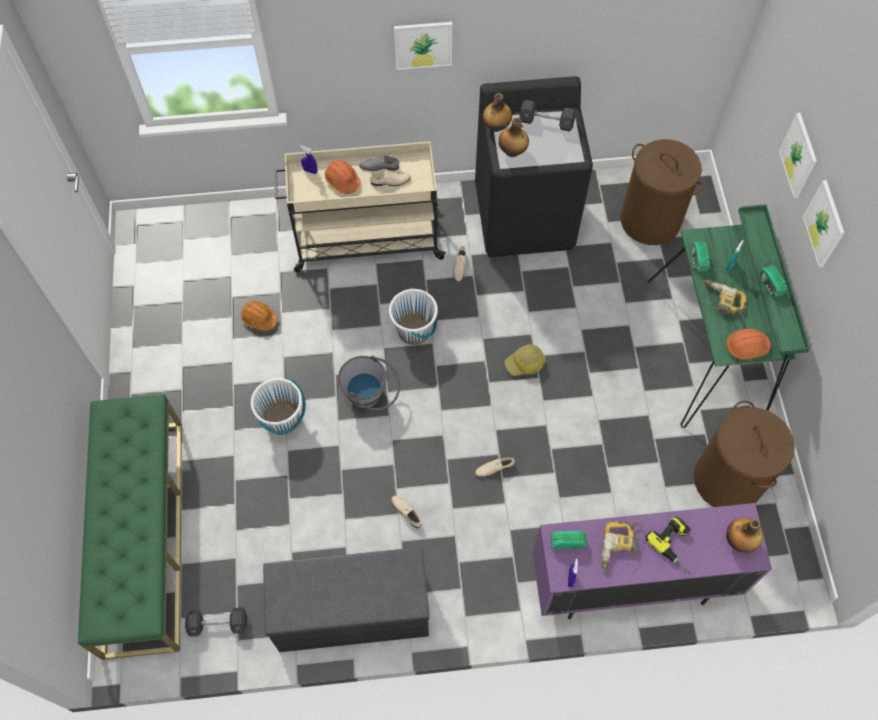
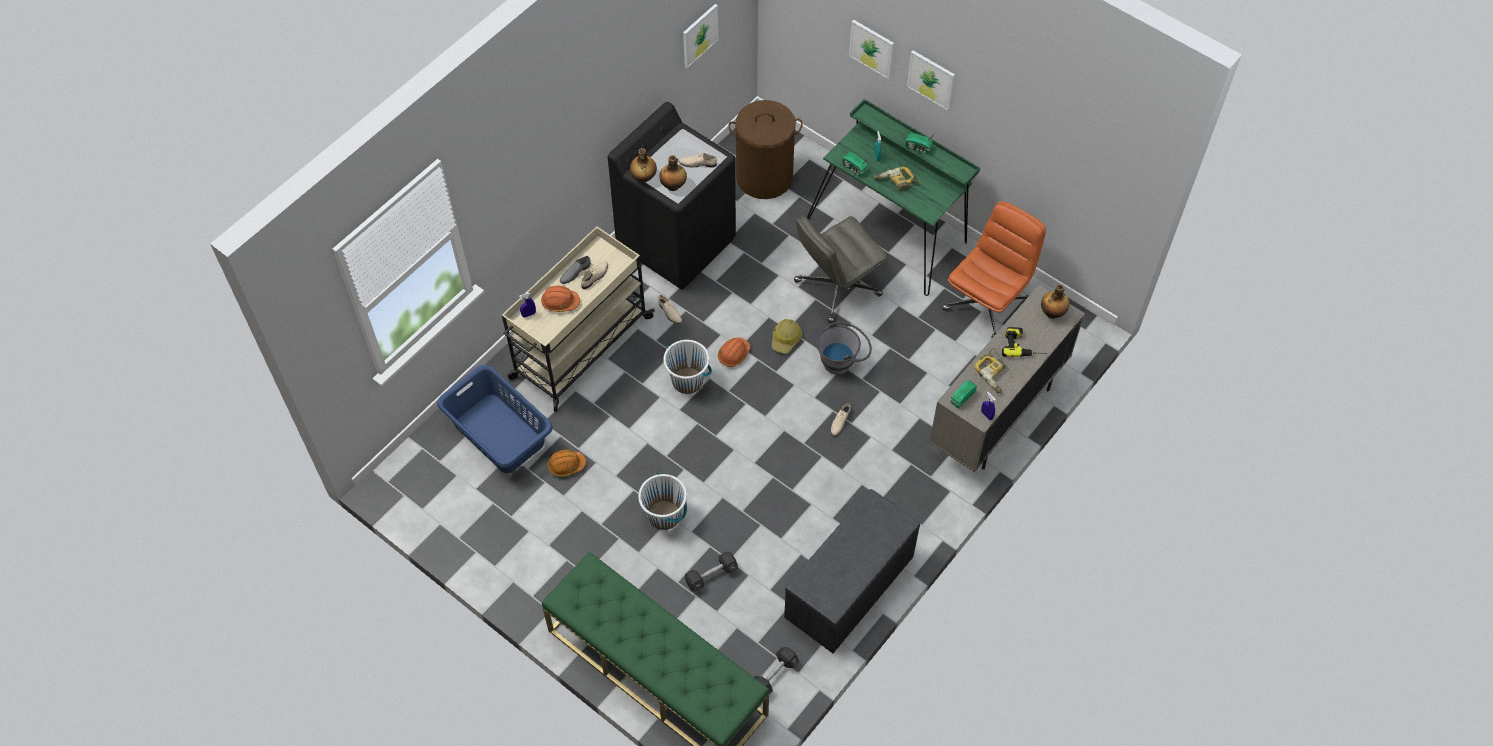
camera: 45 degrees left, 5 degrees down
(243, 254) = (499, 433): none -> blue laundry basket
(371, 396) = (708, 448): grey bucket -> grey bucket (842, 360)
(407, 512) = (815, 497): beige shoe -> beige shoe (698, 163)
(423, 45) = (561, 152): picture -> picture (699, 35)
(546, 122) = (673, 149): black dumbbell -> black dumbbell (711, 575)
(611, 357) = (837, 288): none -> grey office chair
(630, 584) = (996, 417): purple cabinet -> beige cabinet
(728, 480) = (987, 304): brown laundry basket -> orange office chair
(746, 347) = (938, 199): orange hard hat -> orange hard hat (733, 354)

